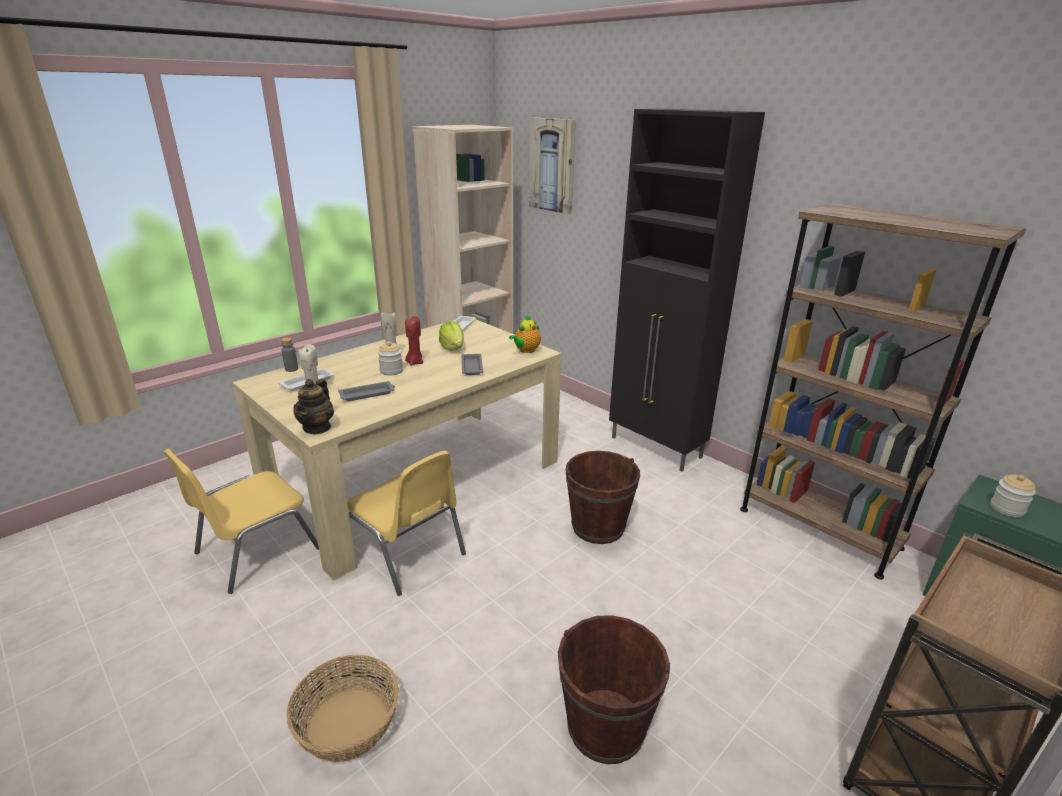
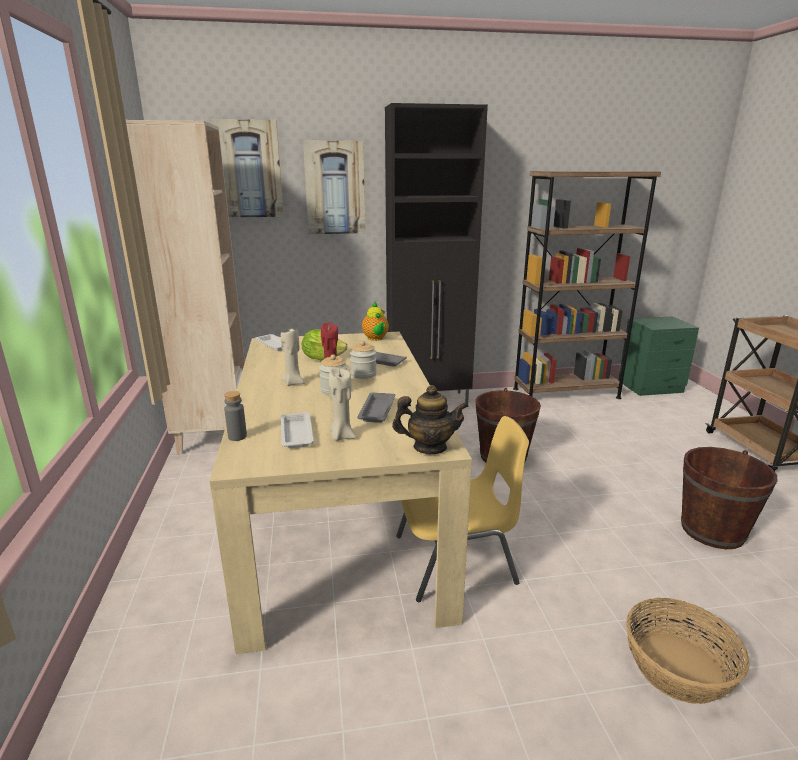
camera: 55 degrees left, 5 degrees down
(255, 551) = (349, 682): yellow chair -> none
(317, 427) = (429, 447): teapot -> teapot turned 45 degrees counterclockwise
(613, 192) = (335, 188): none -> picture
(1007, 509) = (662, 325): jar -> jar (363, 374)

